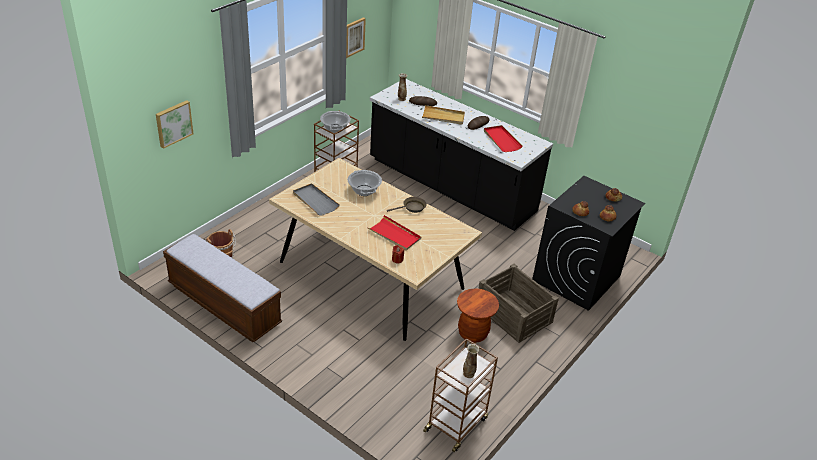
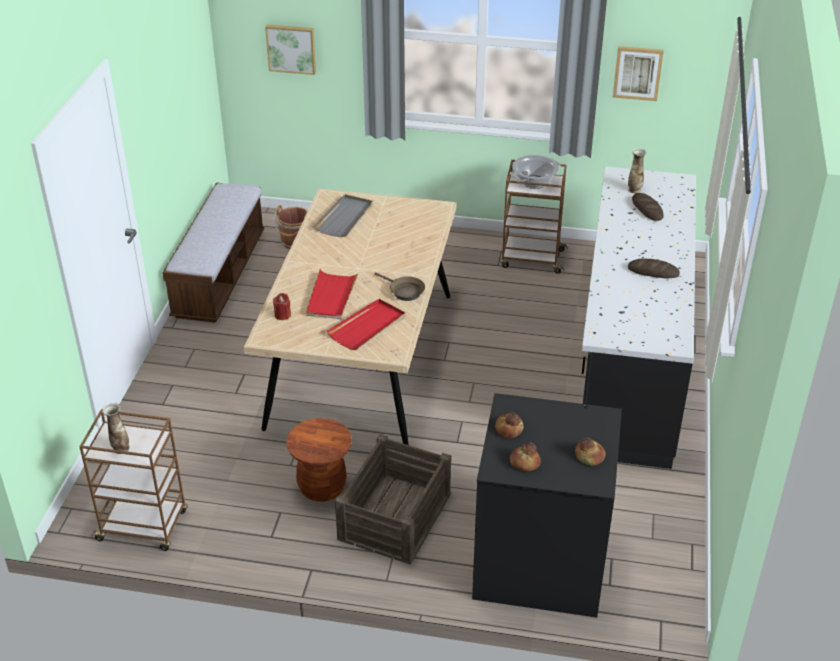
camera: 65 degrees right, 0 degrees up
(364, 190) = (403, 243): cooking pot -> none
(443, 117) = (633, 237): beige tray -> none
(501, 140) = (636, 305): red tray -> red tray (367, 327)

